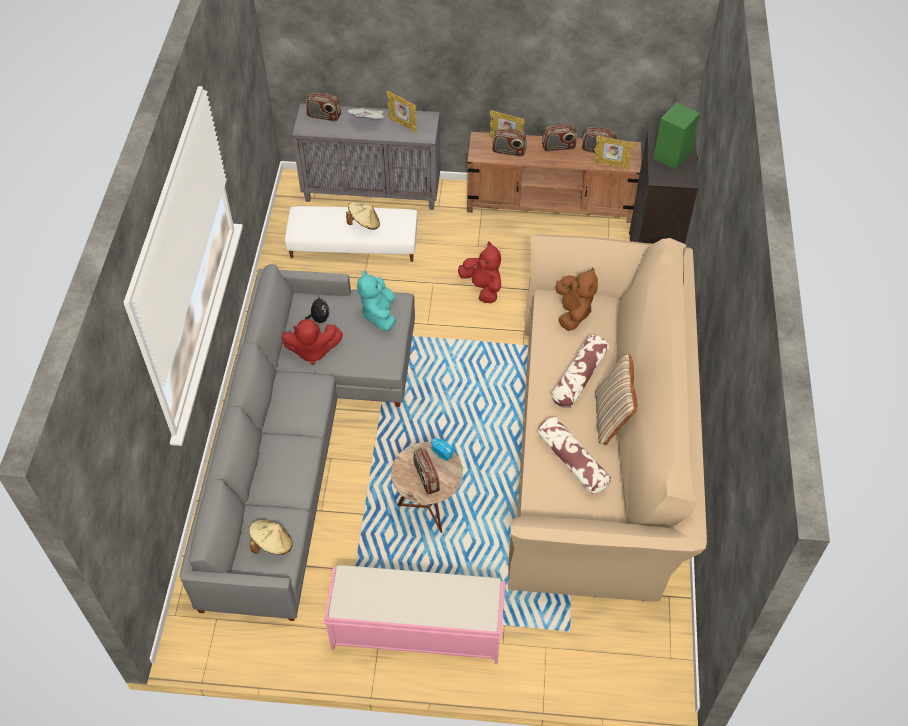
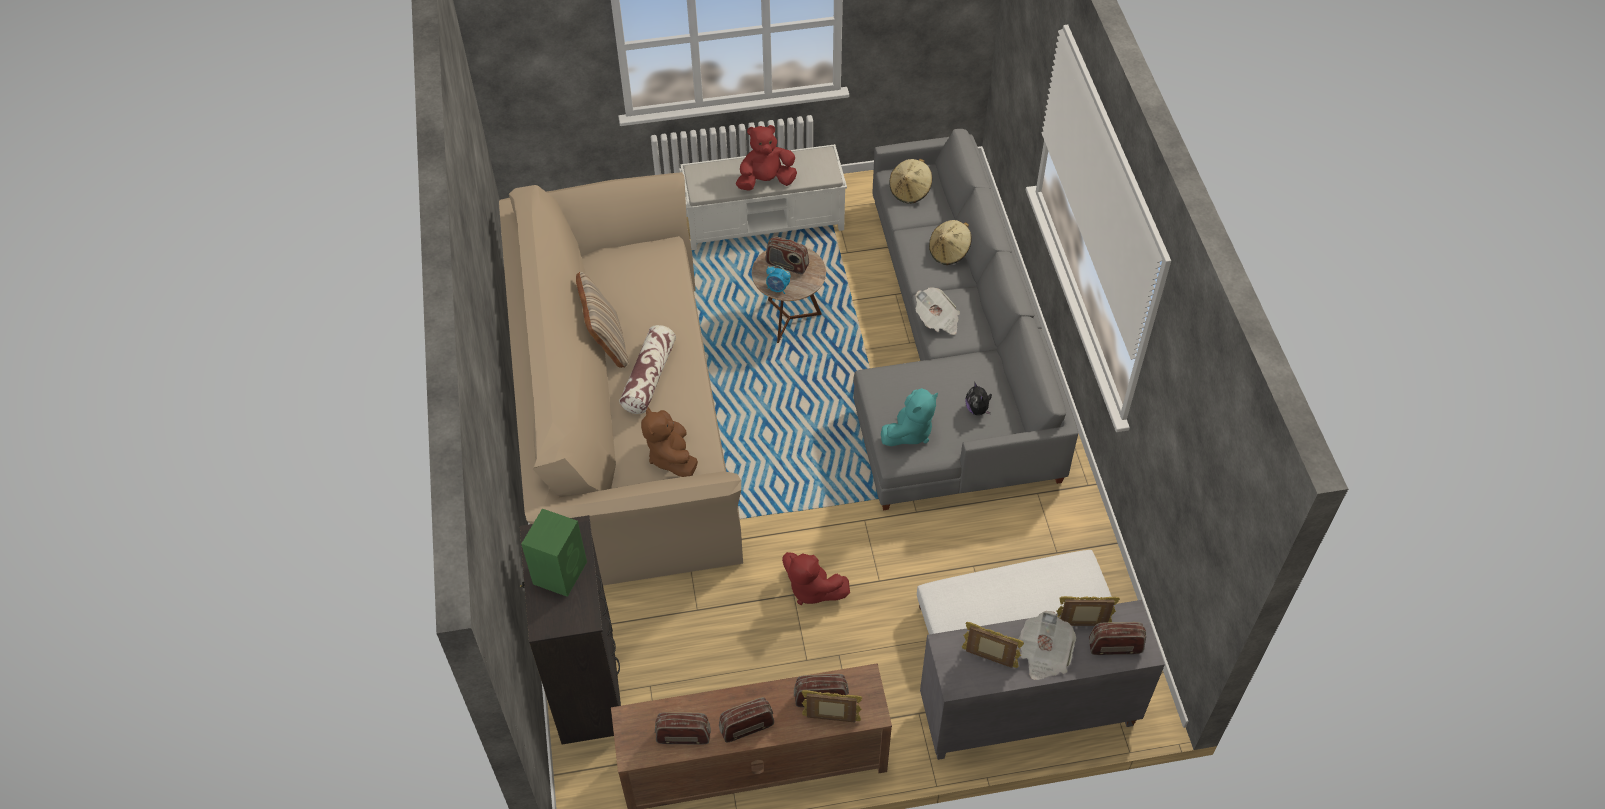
camera: 165 degrees right, 0 degrees up
(312, 351) = (966, 372): red plush toy -> red plush toy (766, 181)
(314, 399) = (937, 320): none -> newspaper
(364, 223) = (997, 596): beige hat -> beige hat (949, 252)
(379, 314) = (910, 432): turquoise plush toy -> turquoise plush toy turned 60 degrees clockwise
(415, 630) = (765, 221): pink bench -> white bench
(426, 478) = (787, 265): radio -> radio turned 150 degrees clockwise
(572, 461) = (641, 293): pillow -> none
(611, 165) = (659, 709): picture frame -> picture frame (1082, 625)

